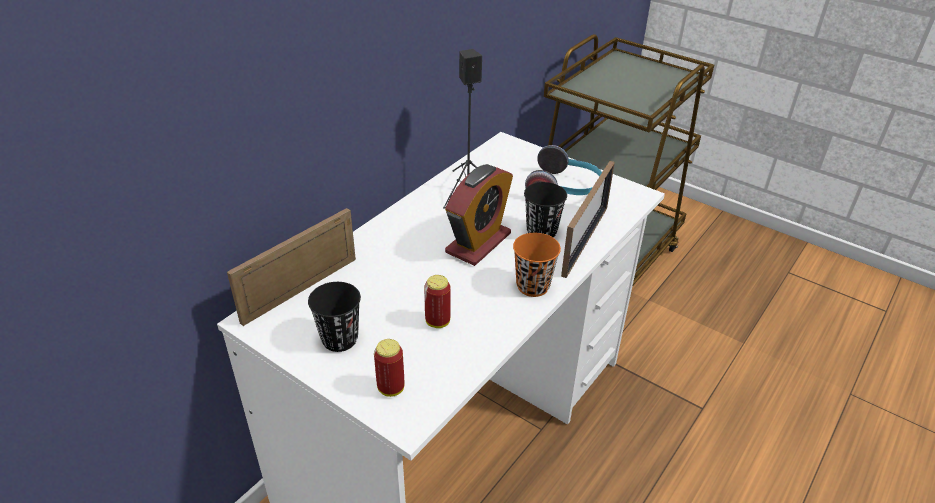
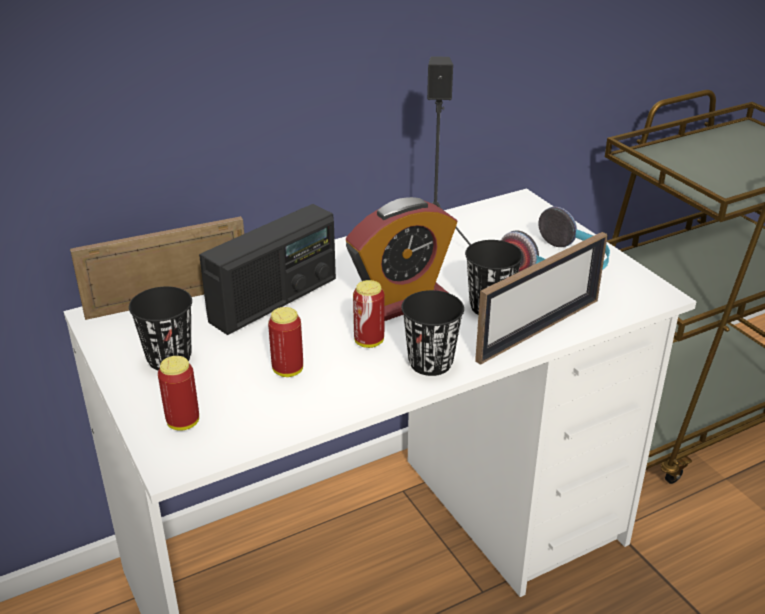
camera: 25 degrees right, 5 degrees down
(385, 267) = (274, 300): none -> radio
(479, 282) = (369, 342): none -> can
(533, 286) = (430, 363): orange cup -> black cup

